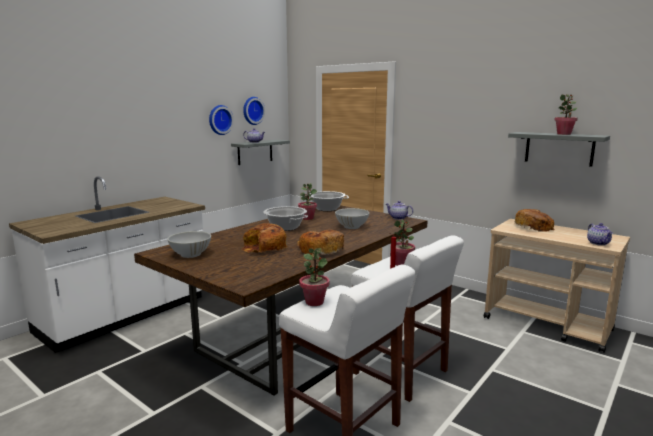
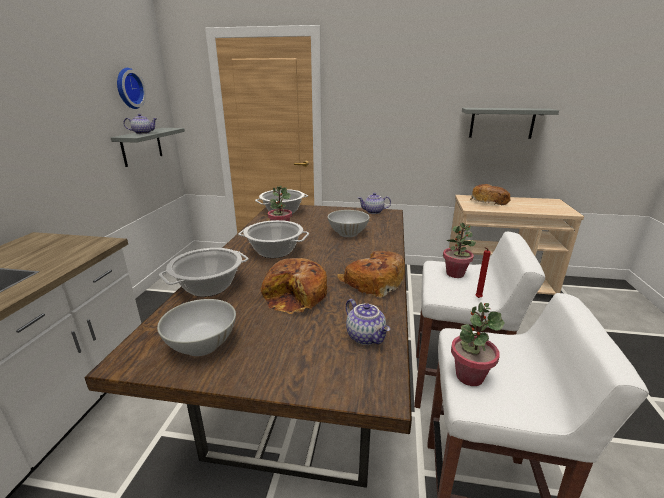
camera: 30 degrees left, 10 degrees up
(219, 120) = (88, 103): wall clock -> none
(224, 236) = (209, 287): none -> cooking pot
(564, 134) = (513, 108): potted plant -> none
(598, 243) = (557, 210): teapot -> teapot (366, 337)

